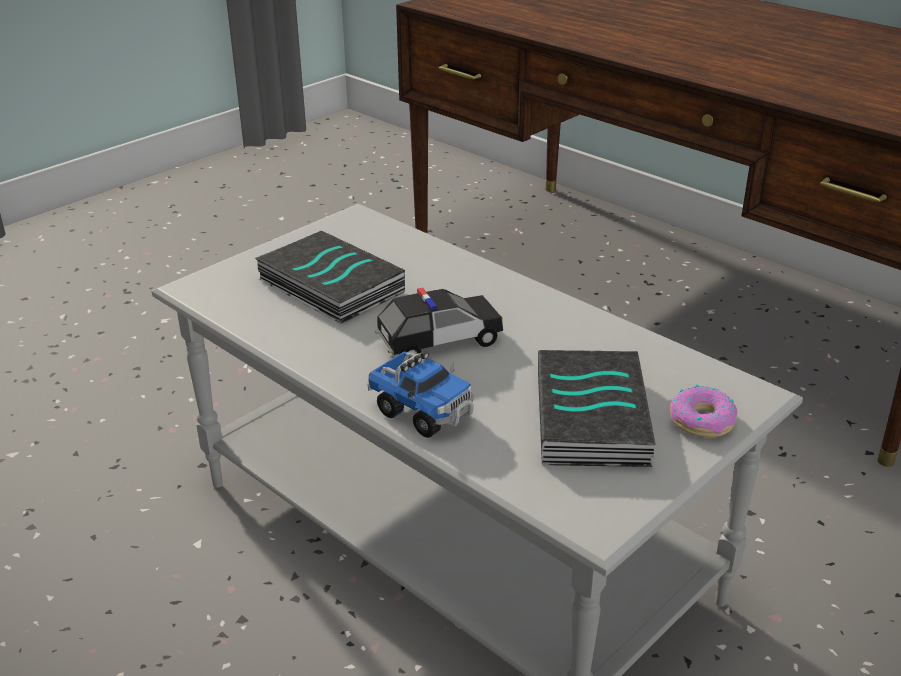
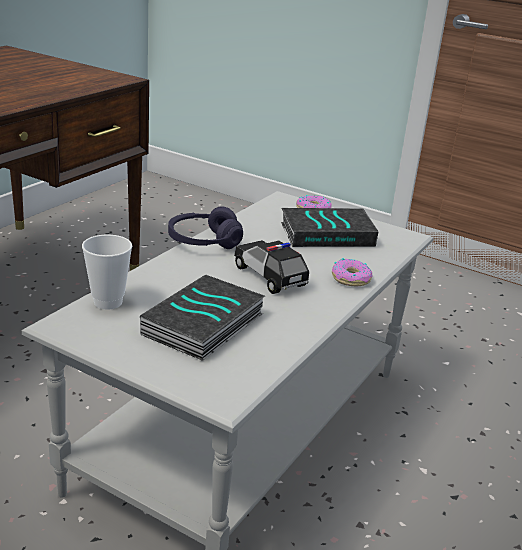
camera: 105 degrees left, 5 degrees down
(394, 237) = (108, 302): none -> cup
(422, 412) = (351, 278): toy truck -> donut
(553, 302) = (204, 241): none -> purple headphones

